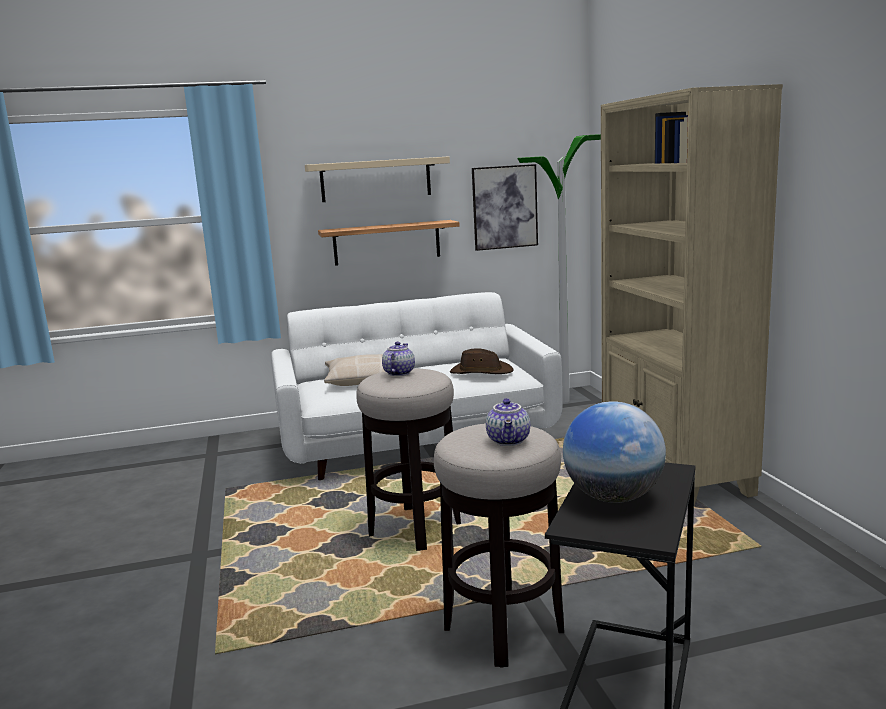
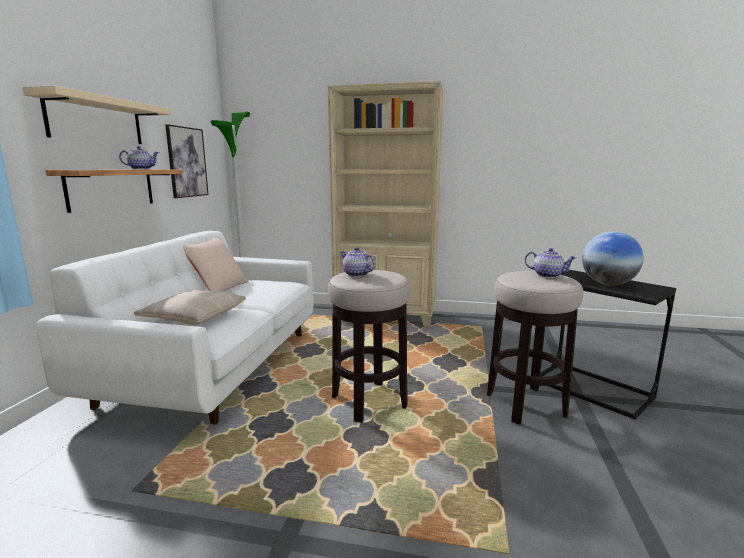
camera: 65 degrees left, 0 degrees up
(412, 223) = (141, 169): none -> teapot
(454, 360) = (218, 287): none -> beige pillow
(481, 372) = (268, 287): brown hat -> none

